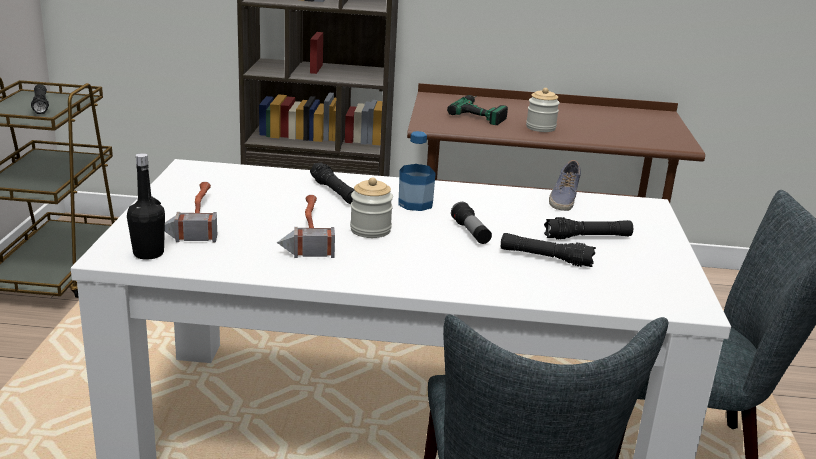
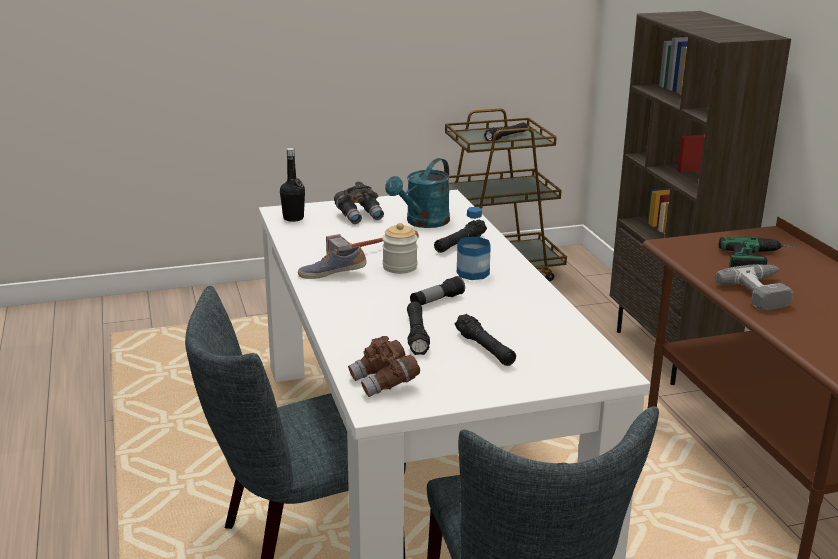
camera: 70 degrees right, 0 degrees up
(193, 217) = (359, 216): hammer -> grey binoculars
(256, 194) = (423, 223): none -> turquoise watering can
(540, 128) = (763, 293): jar -> power drill
(563, 198) = (572, 329): shoe -> shoe (332, 274)
(644, 294) = (384, 382): none -> brown binoculars

